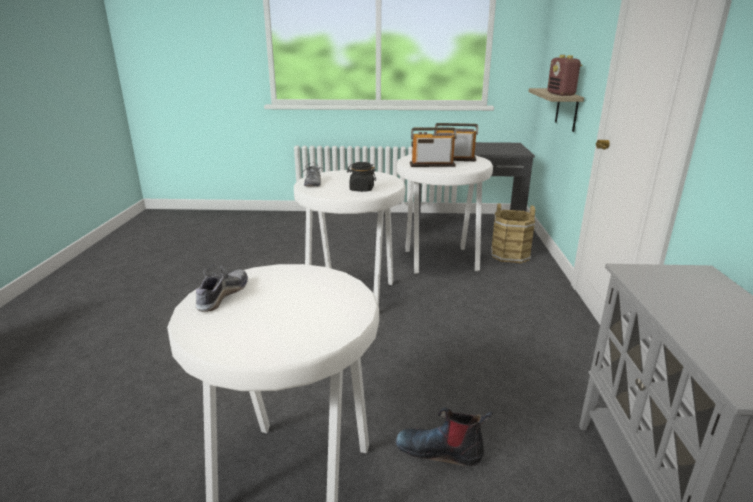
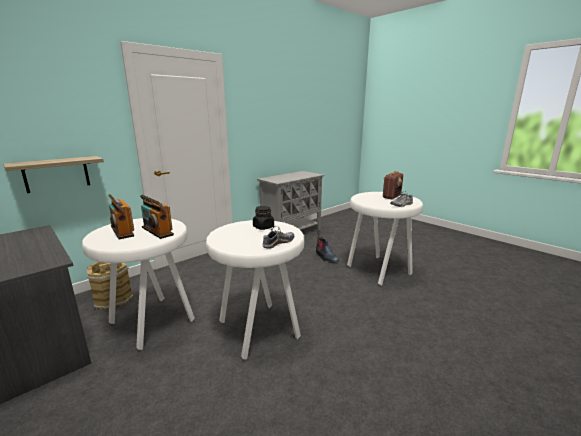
camera: 135 degrees left, 5 degrees down
(561, 94) = (80, 158): radio -> radio (391, 197)

